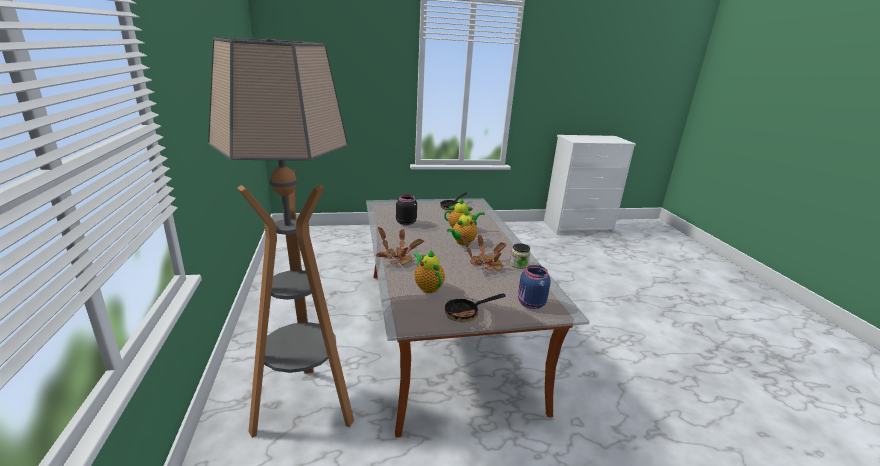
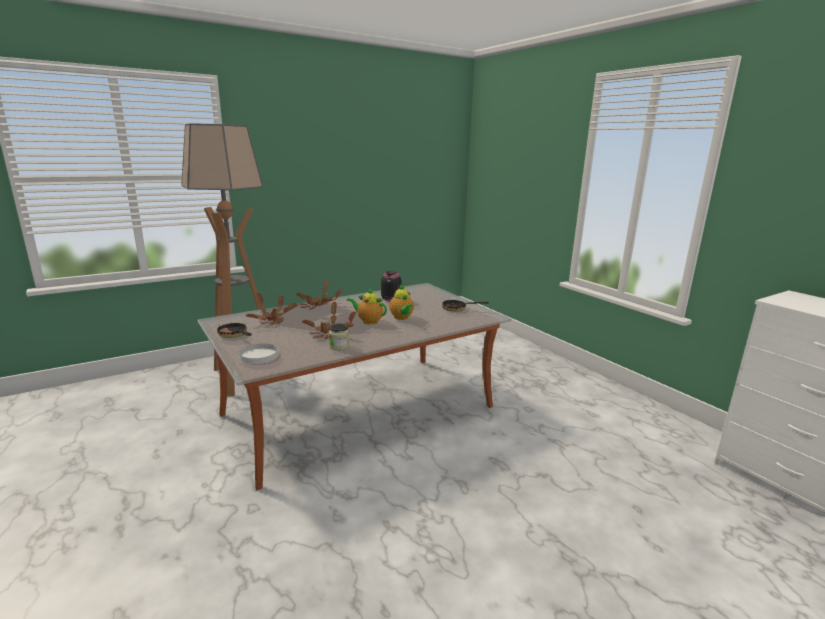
camera: 70 degrees right, 5 degrees down
(427, 287) = (271, 320): teapot -> potted plant
(530, 304) = (258, 355): blue jar -> white plate

